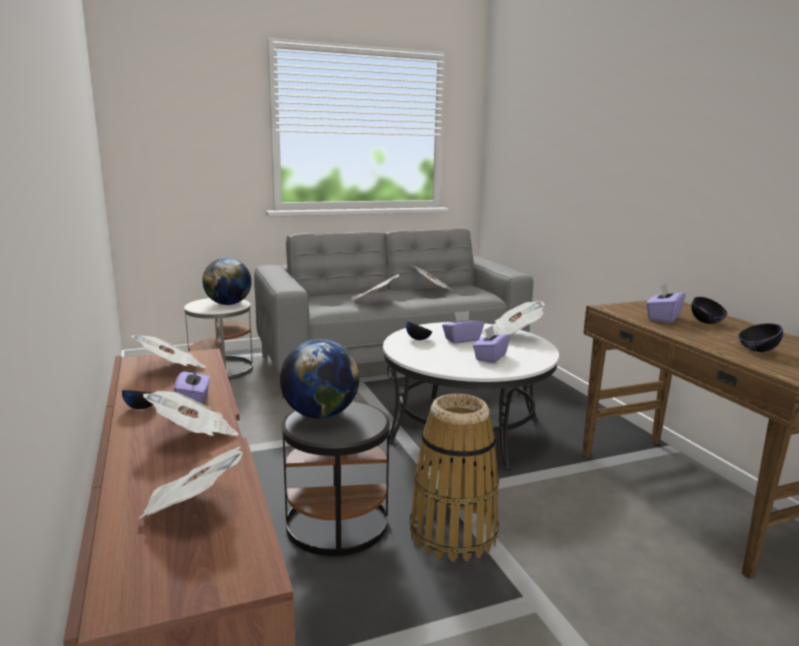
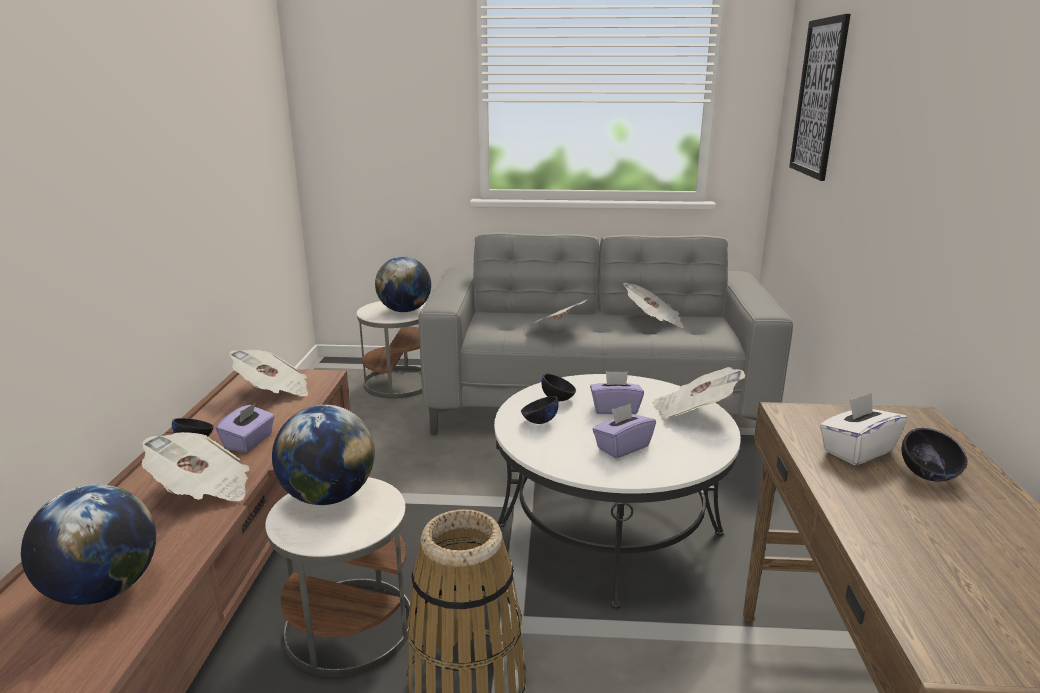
camera: 25 degrees right, 5 degrees up
(192, 506) = (103, 590): newspaper -> globe
(336, 523) = (349, 626): black side table -> white side table
(526, 130) = (818, 98): none -> picture
(663, 318) = (856, 451): purple tissue box -> white tissue box
(757, 350) = (946, 565): black bowl -> black bowl (539, 421)

